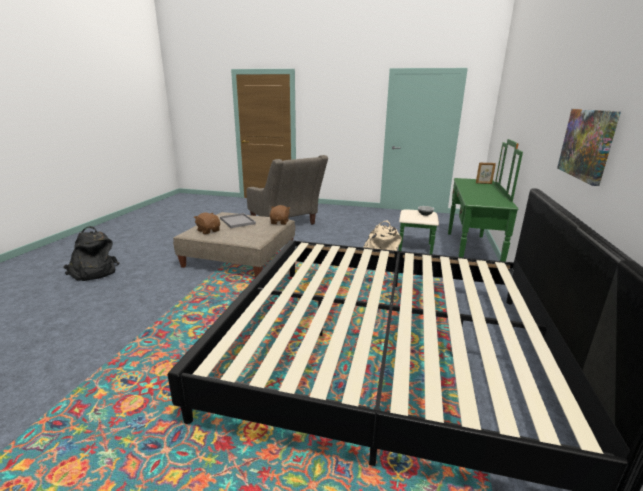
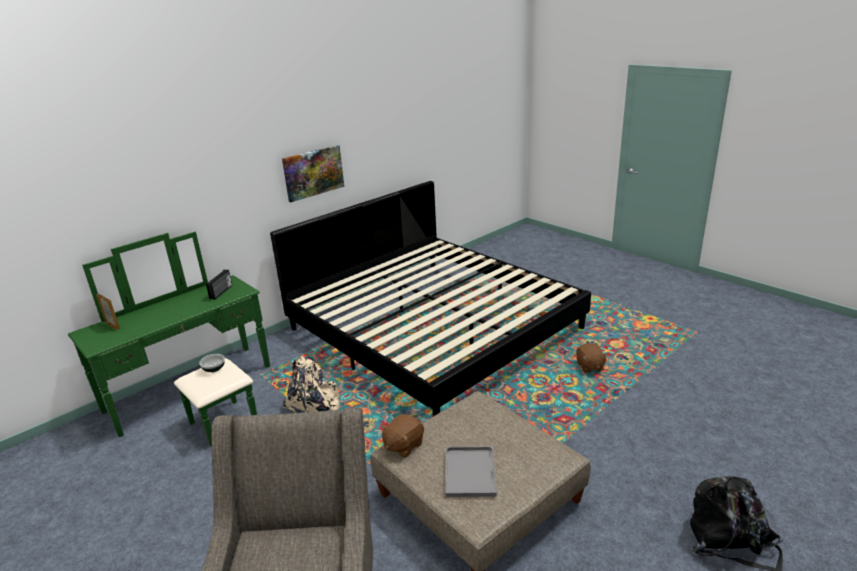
camera: 145 degrees left, 5 degrees up
(208, 231) = (530, 451): brown plush toy -> brown plush toy (589, 367)
(485, 200) = (221, 292): none -> radio

